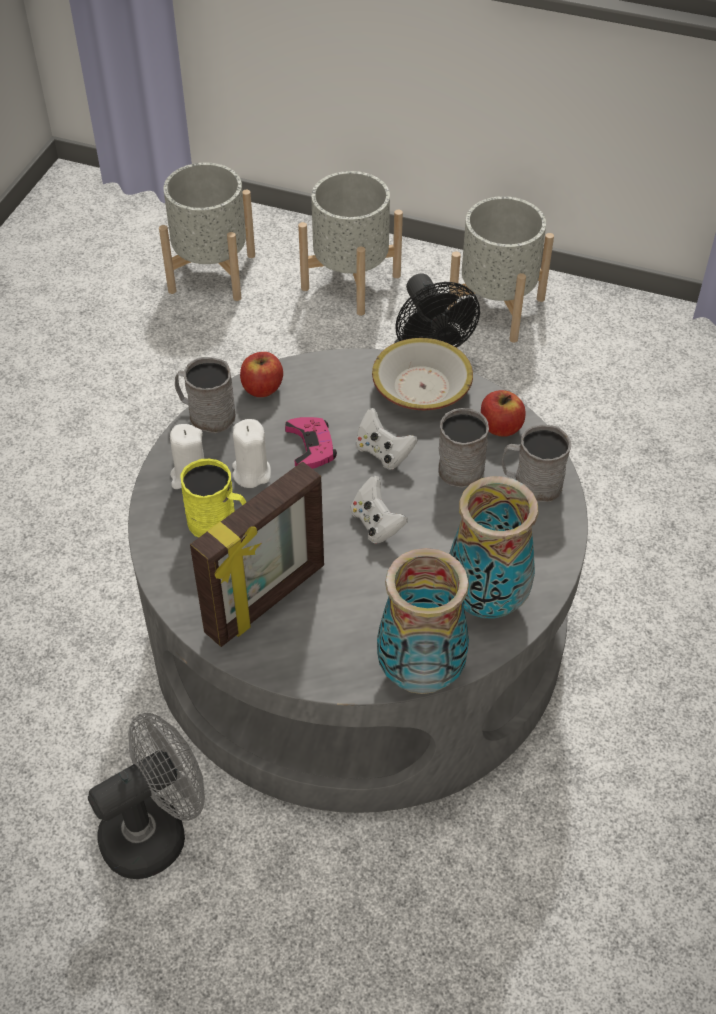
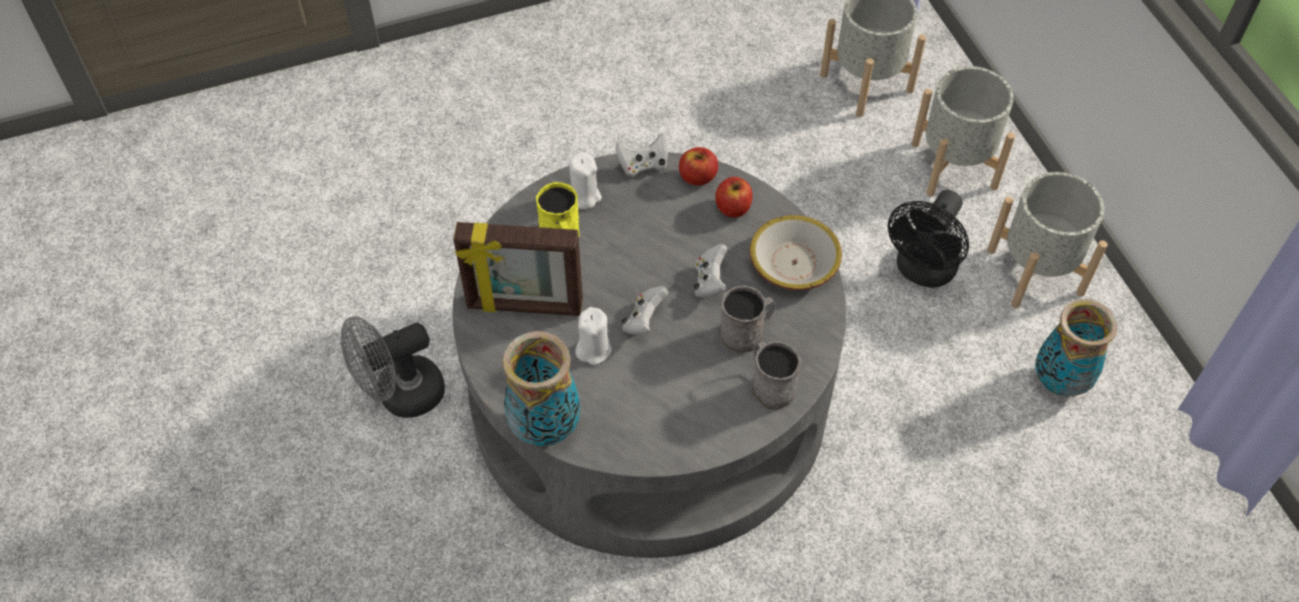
camera: 50 degrees right, 5 degrees up
(156, 830) = (401, 395): grey fan -> grey fan turned 135 degrees clockwise
(206, 414) = (643, 165): grey mug -> white game controller
(251, 473) = (619, 224): white candle -> white candle (593, 349)
(311, 446) = (674, 239): pink game controller -> none
(485, 600) = (638, 425): vase -> vase (1059, 381)
(500, 427) = (805, 333): apple -> apple (733, 208)

